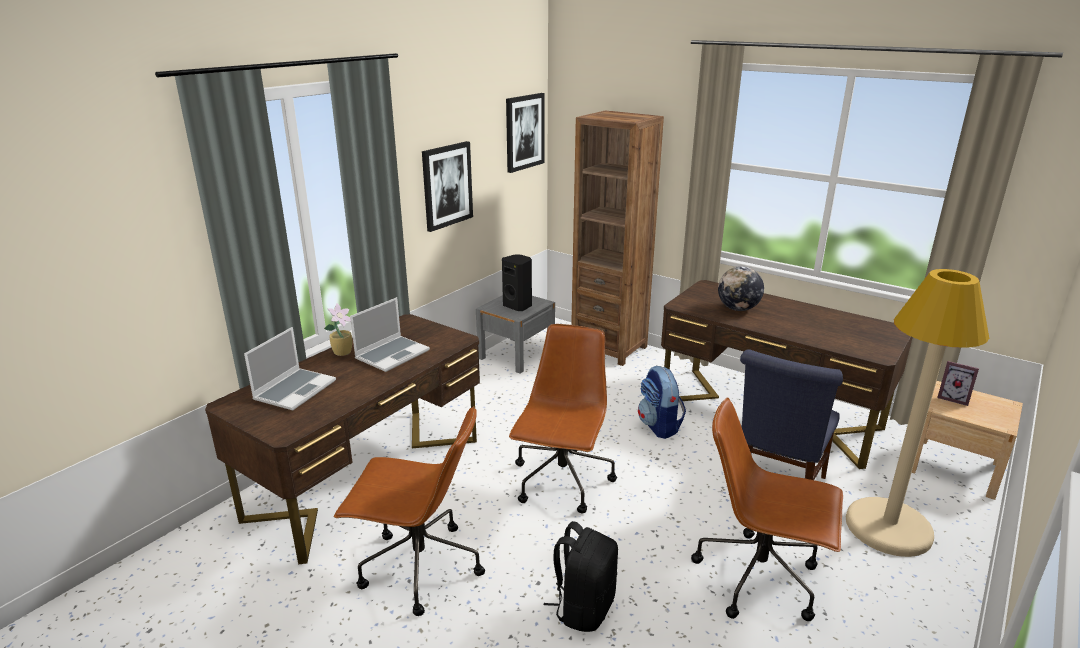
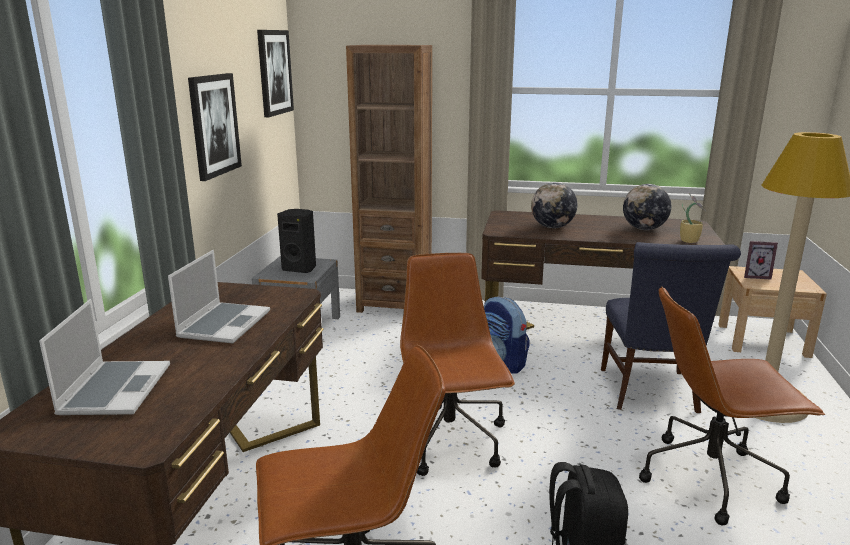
camera: 25 degrees left, 5 degrees down
(343, 352) = (151, 333): potted plant -> potted plant (689, 240)
(830, 327) = (644, 229): none -> globe

